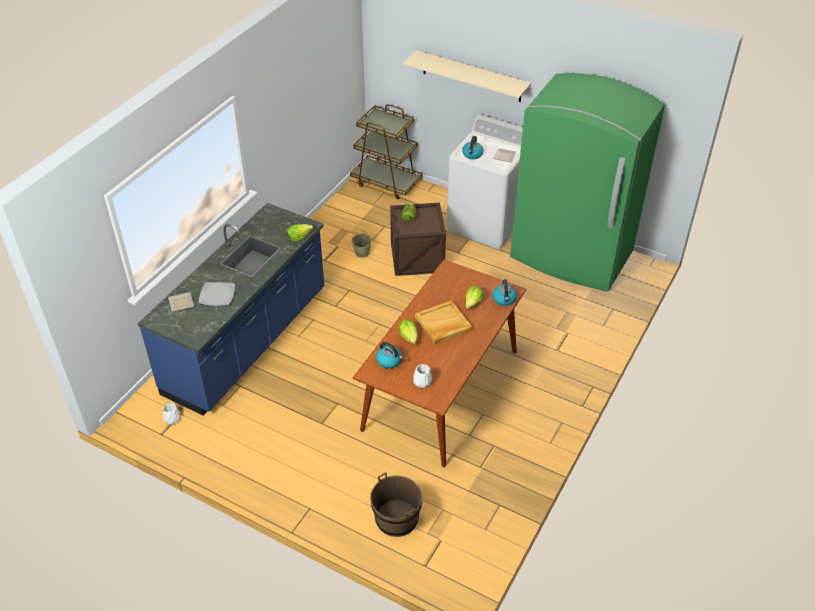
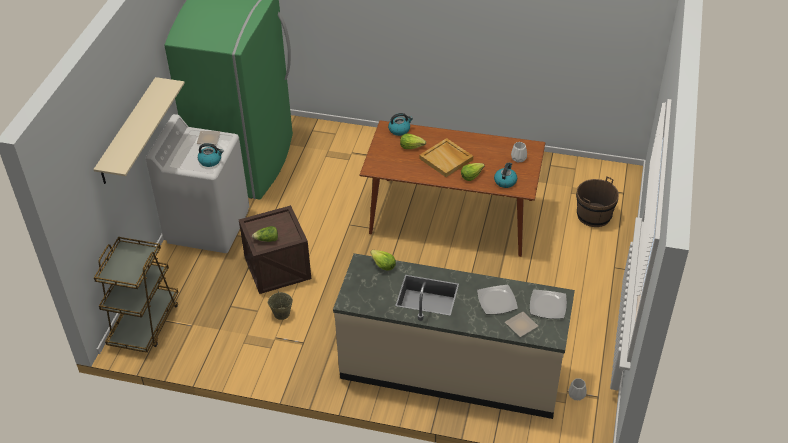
camera: 105 degrees left, 0 degrees up
(192, 326) = (547, 305): none -> plate
(247, 342) = (451, 370): blue counter -> beige counter

